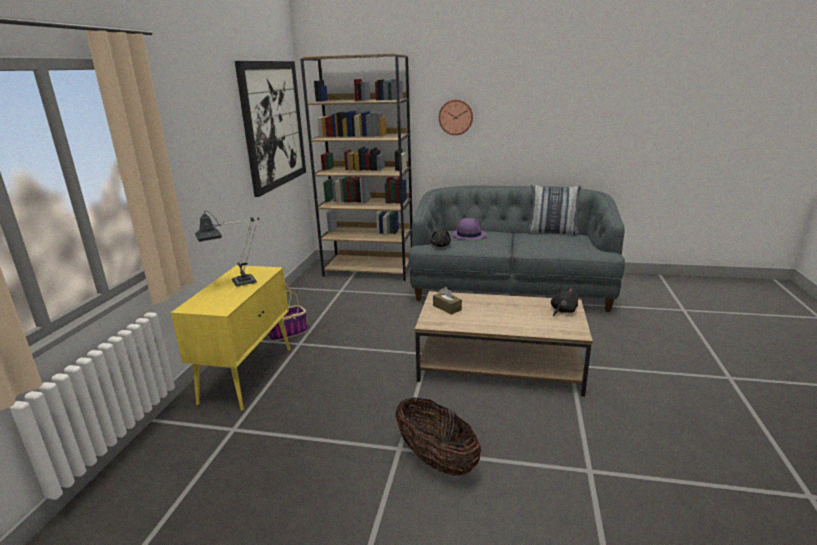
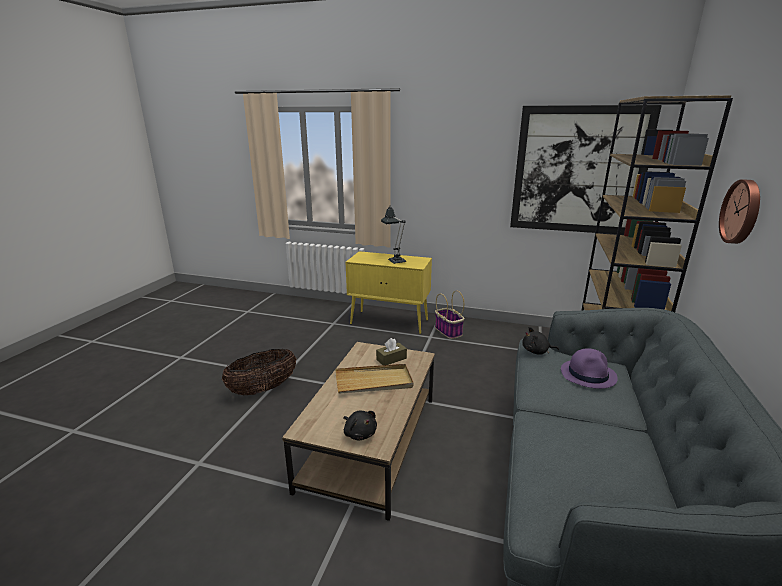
camera: 95 degrees right, 0 degrees up
(490, 312) = (374, 381): none -> beige tray
(552, 232) = (660, 477): pillow -> none

